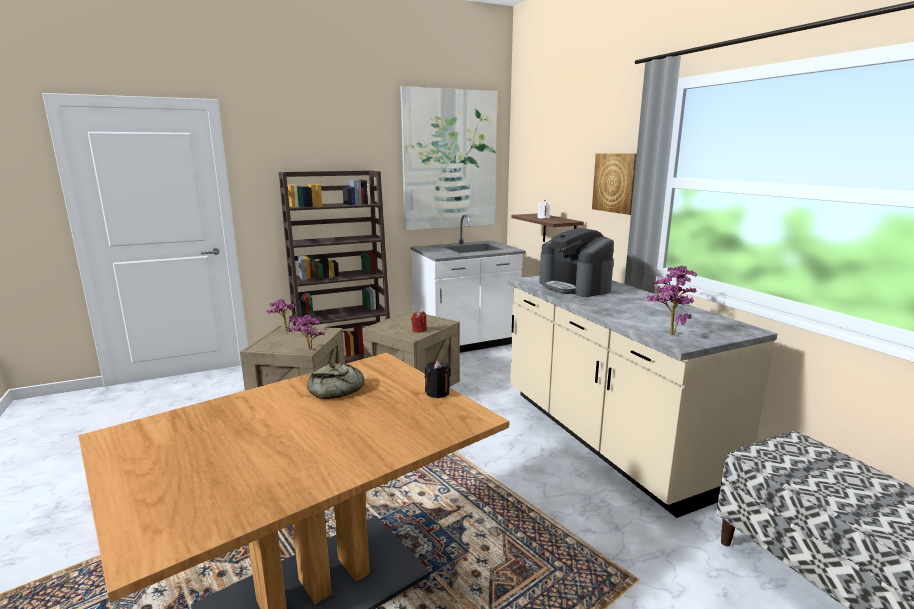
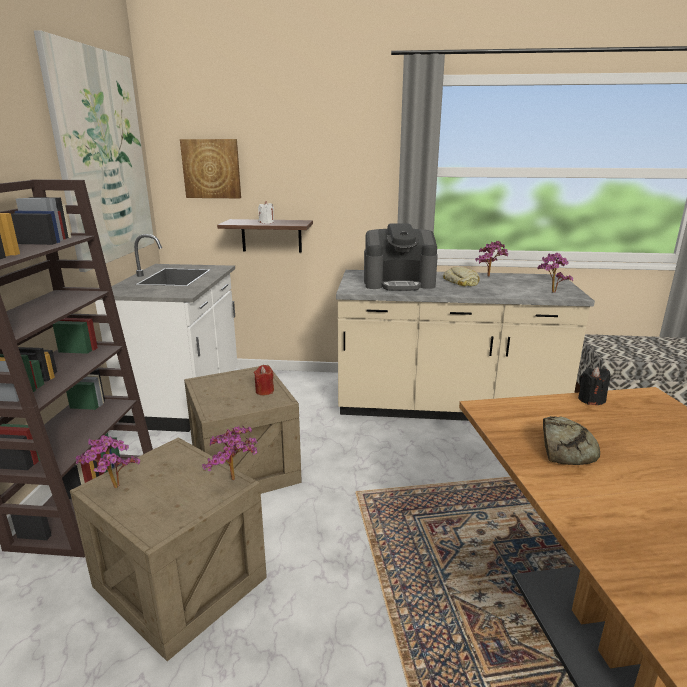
camera: 60 degrees left, 5 degrees up
(616, 183) = (357, 175): picture -> picture (211, 169)
(626, 301) = (461, 282): none -> bread

